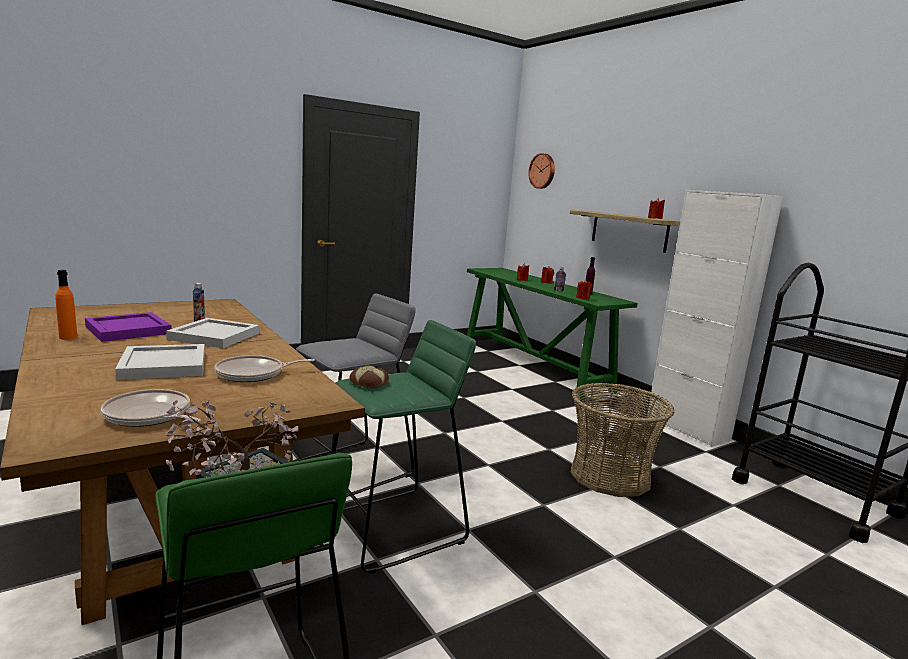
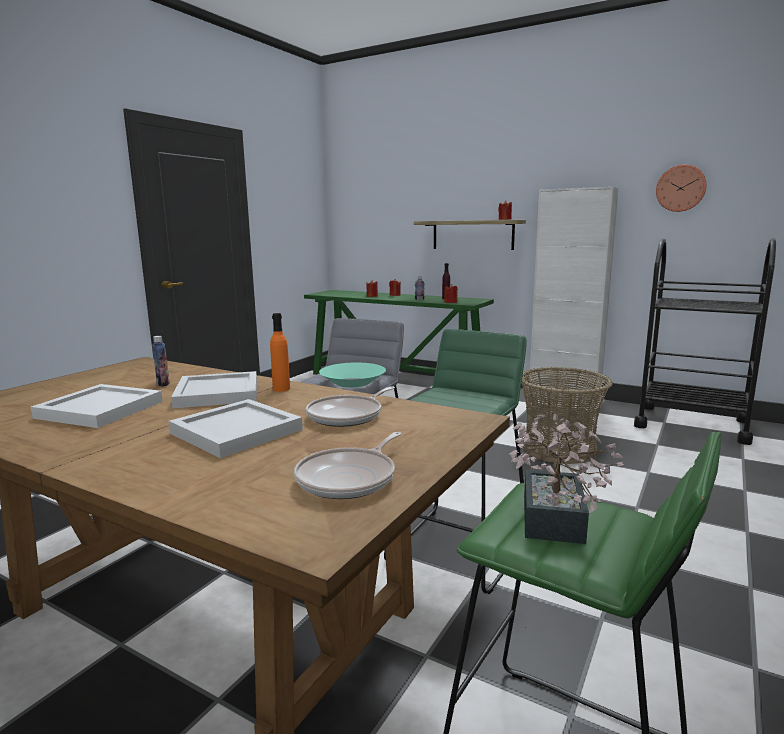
camera: 25 degrees left, 0 degrees up
(68, 337) = (40, 434): orange bottle -> orange bottle (281, 389)
(127, 330) = (98, 410): purple tray -> white tray
(150, 416) = (349, 478): frying pan -> frying pan turned 60 degrees counterclockwise
(347, 352) = (352, 382): none -> turquoise bowl
(369, 382) = (432, 401): bread -> none
(542, 171) = (365, 187): wall clock -> wall clock (681, 188)

